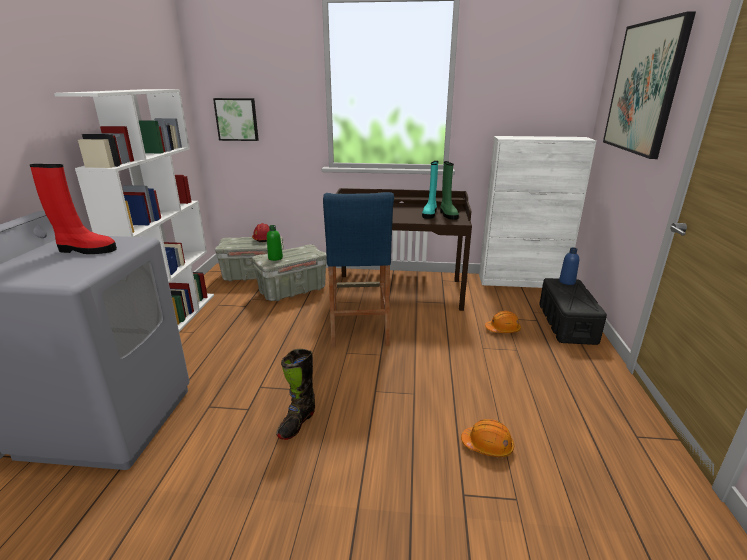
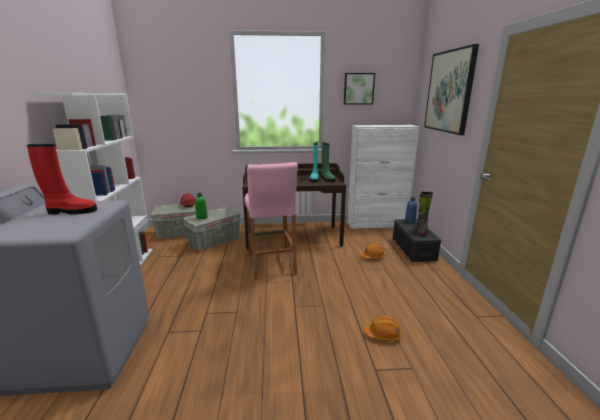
camera: 10 degrees left, 5 degrees down
(237, 119) = (165, 116): picture -> picture (358, 89)
(297, 423) = (241, 336): black boot -> black boot (421, 230)
(359, 326) = (271, 263): blue stool -> pink stool

